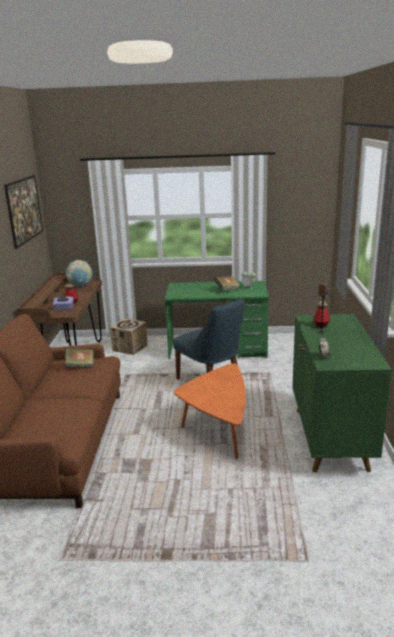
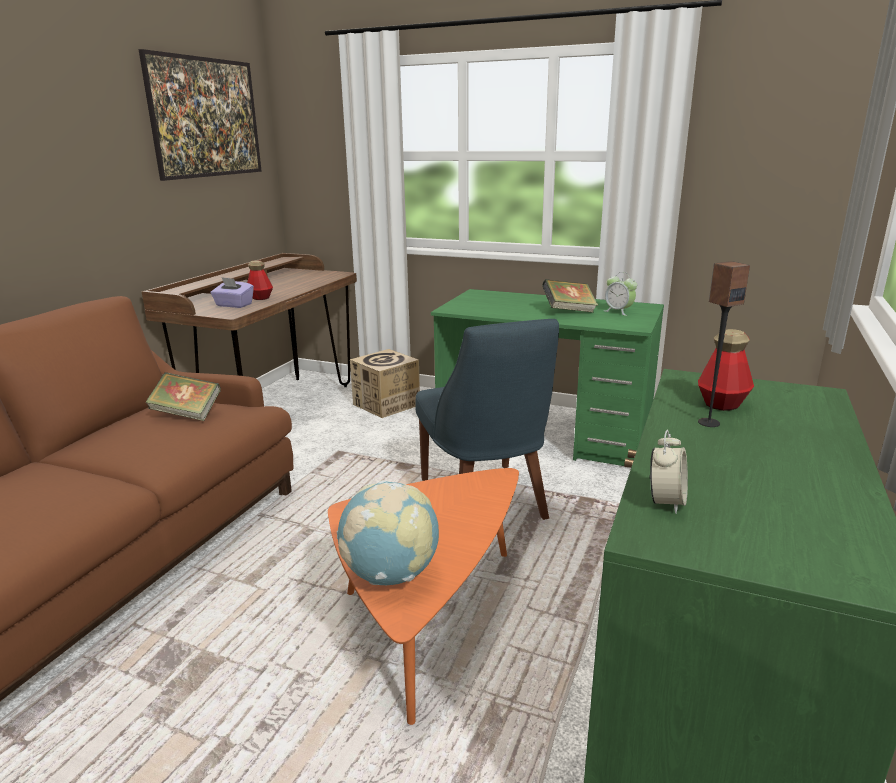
camera: 20 degrees right, 0 degrees up
(80, 285) = (311, 277): globe -> globe (390, 575)

